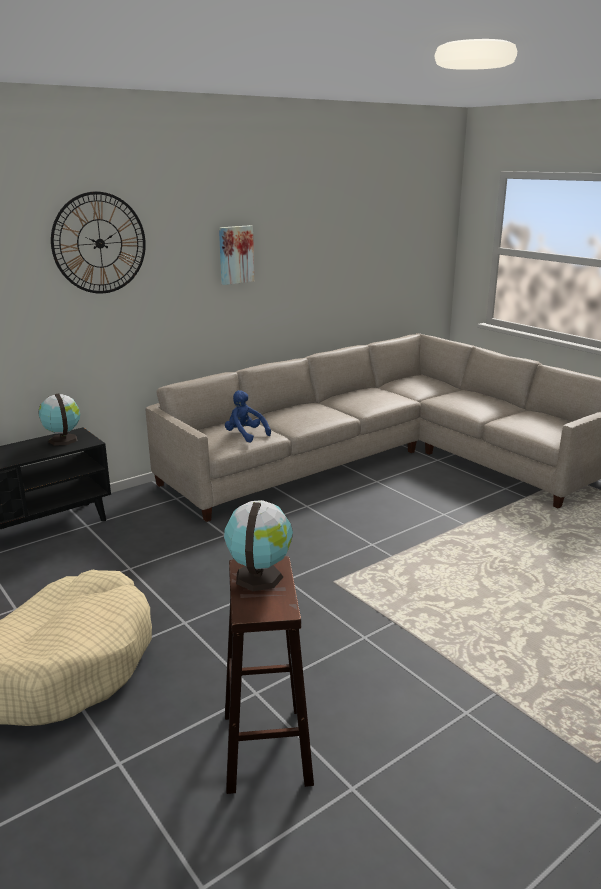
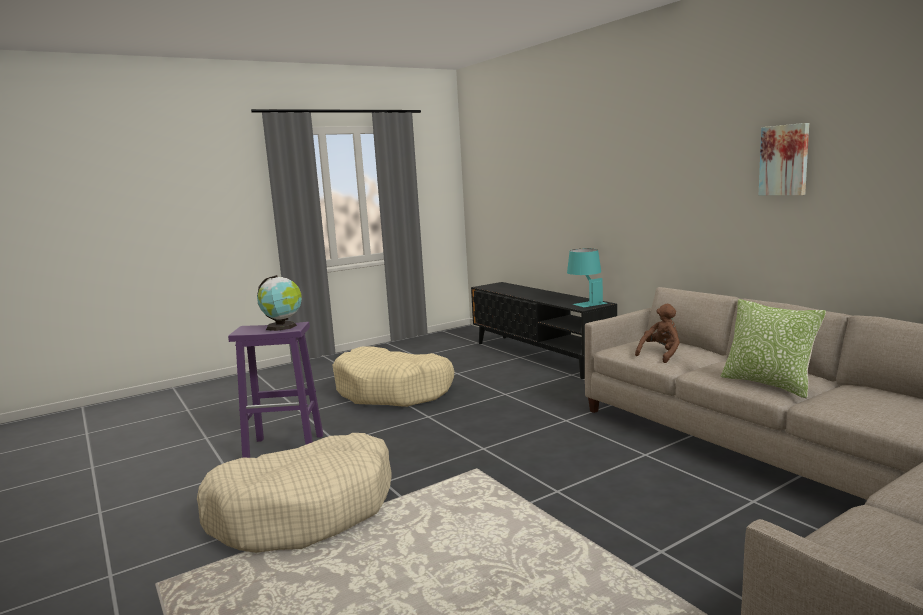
camera: 95 degrees right, 10 degrees down
(62, 439) = (585, 302): globe -> turquoise table lamp
(99, 243) = (647, 145): wall clock -> none
(245, 435) = (661, 354): blue plush toy -> brown plush toy
(266, 746) = (286, 448): brown stool -> purple stool
(328, 415) = (768, 384): none -> pillow
(433, 685) = (304, 510): none -> beige dog bed

